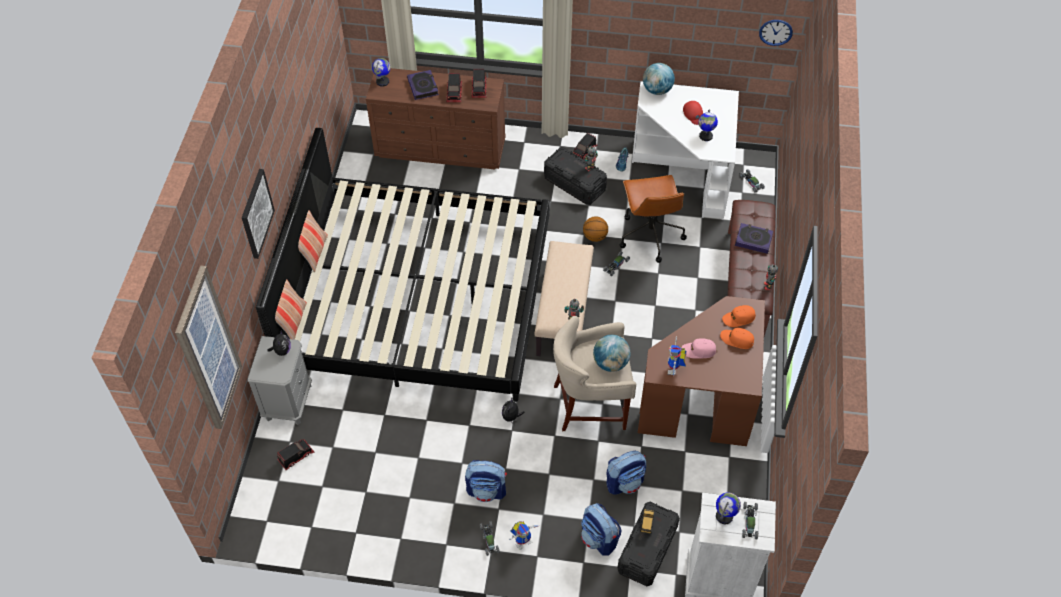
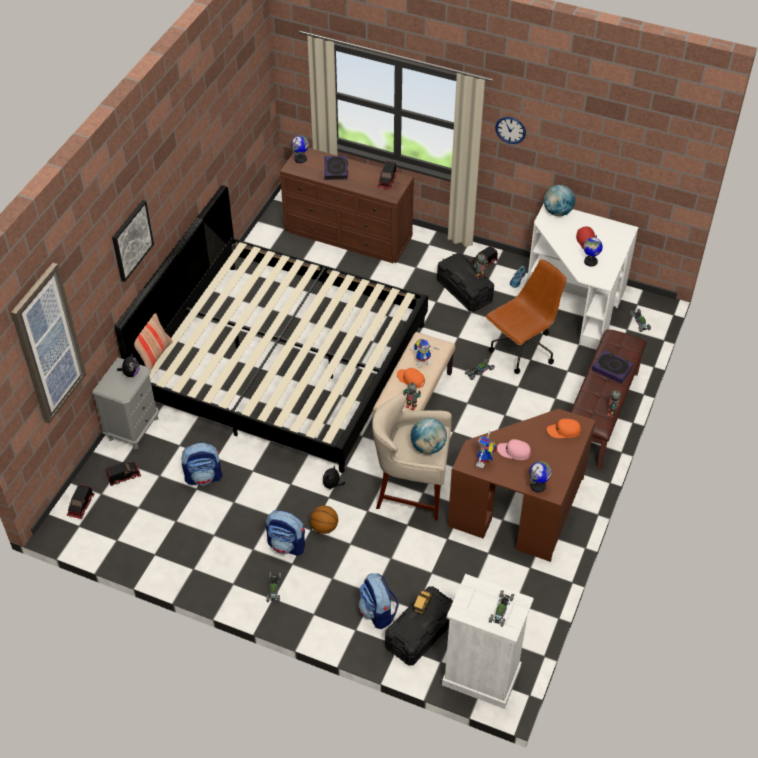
camera: 15 degrees right, 5 degrees down
(314, 252) = (194, 299): pillow -> none
(454, 93) = (363, 180): toy truck -> toy truck (81, 506)
(523, 540) = (305, 597): toy robot -> toy robot (423, 361)
(594, 237) = (467, 341): basketball -> basketball (324, 527)
(625, 482) = (420, 567): backpack -> backpack (204, 477)
(650, 235) = (522, 350): brown office chair -> brown office chair turned 135 degrees counterclockwise
(724, 516) = (479, 599): globe -> globe (538, 486)
(737, 339) = (555, 450): orange cap -> orange cap (410, 379)
(775, 32) = (676, 171): wall clock -> wall clock (510, 130)

